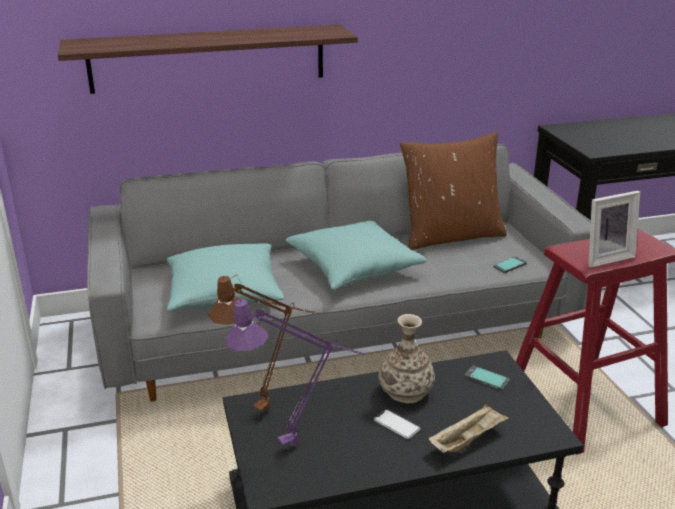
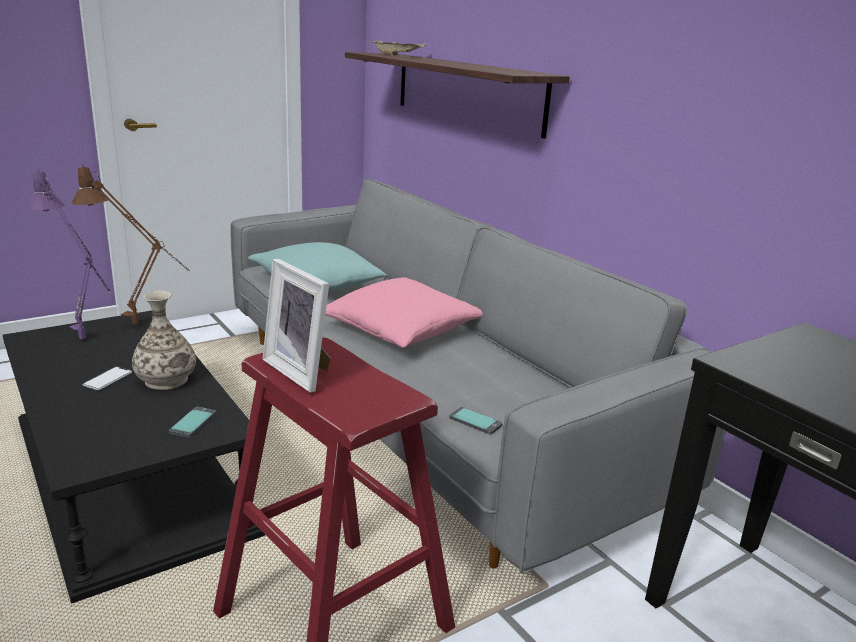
camera: 70 degrees right, 5 degrees down
(354, 268) = (402, 331): turquoise pillow -> pink pillow
(451, 235) = (536, 379): brown pillow -> none
(467, 440) = (75, 416): beige tray -> beige tray (398, 55)

